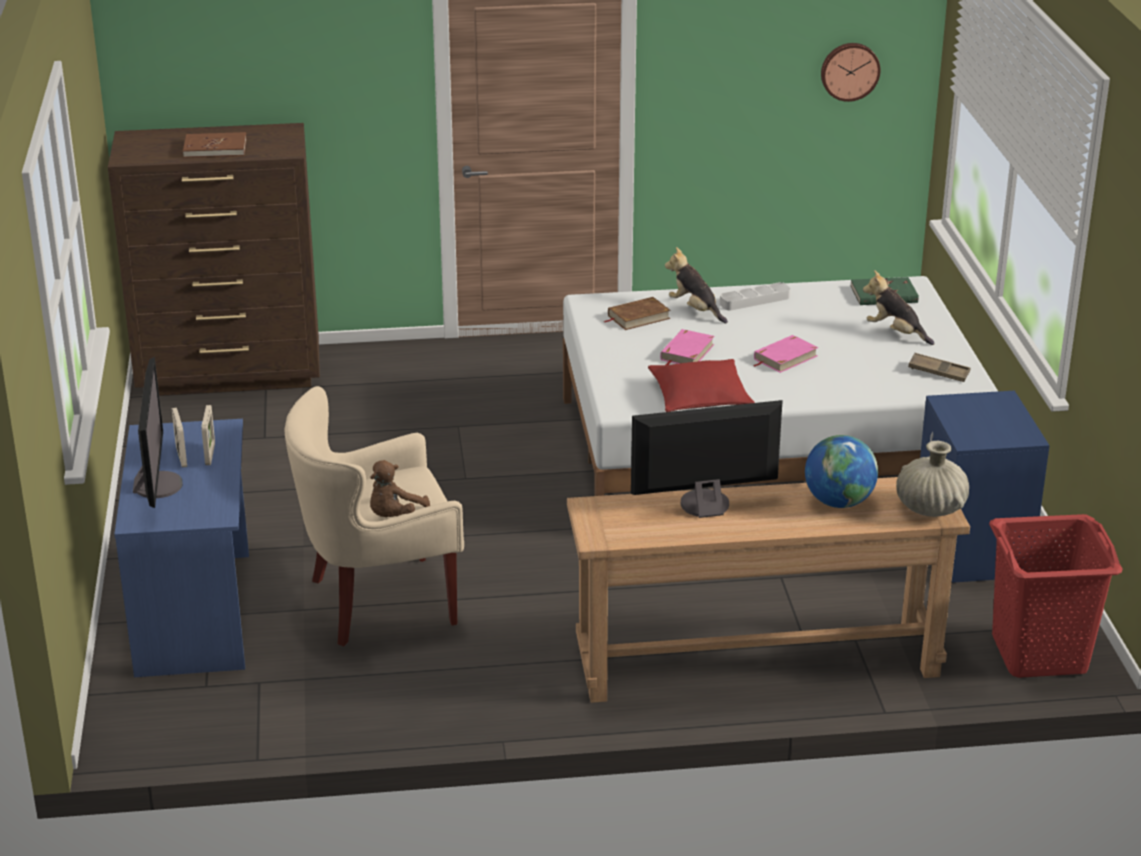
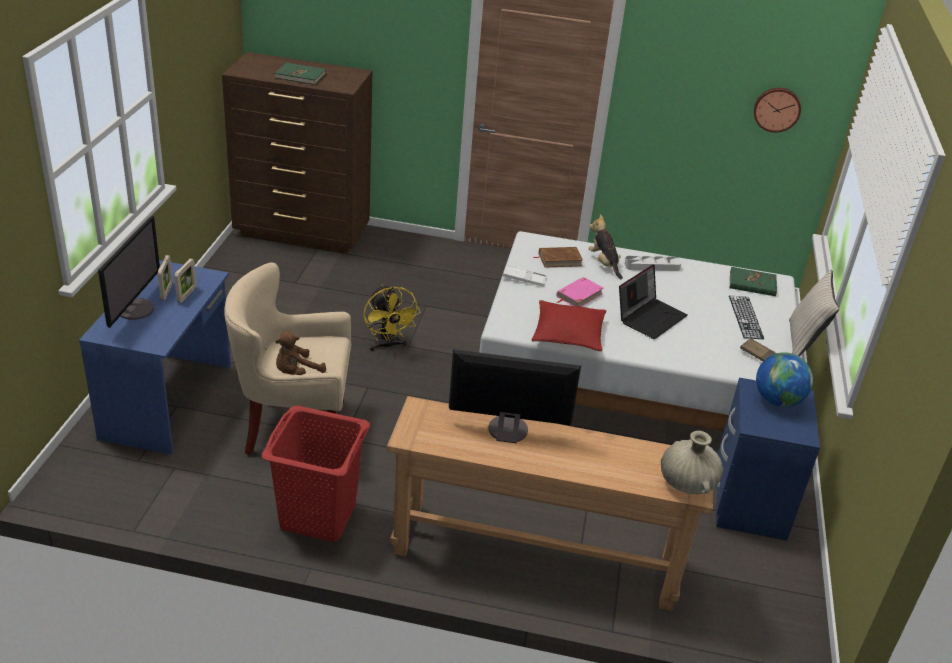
camera: 15 degrees right, 5 degrees up
(215, 148) = (300, 76): brown book -> green book
(438, 484) = (387, 345): none -> yellow fan
(608, 348) = (524, 278): none -> white tray
(785, 357) = (650, 317): pink book -> laptop
(838, 502) = (615, 456): globe -> globe (777, 401)
(896, 333) = (746, 317): plush toy -> keyboard
(975, 346) = (803, 343): none -> beige pillow
(1040, 654) = (763, 614): red laundry basket -> red laundry basket (318, 516)

